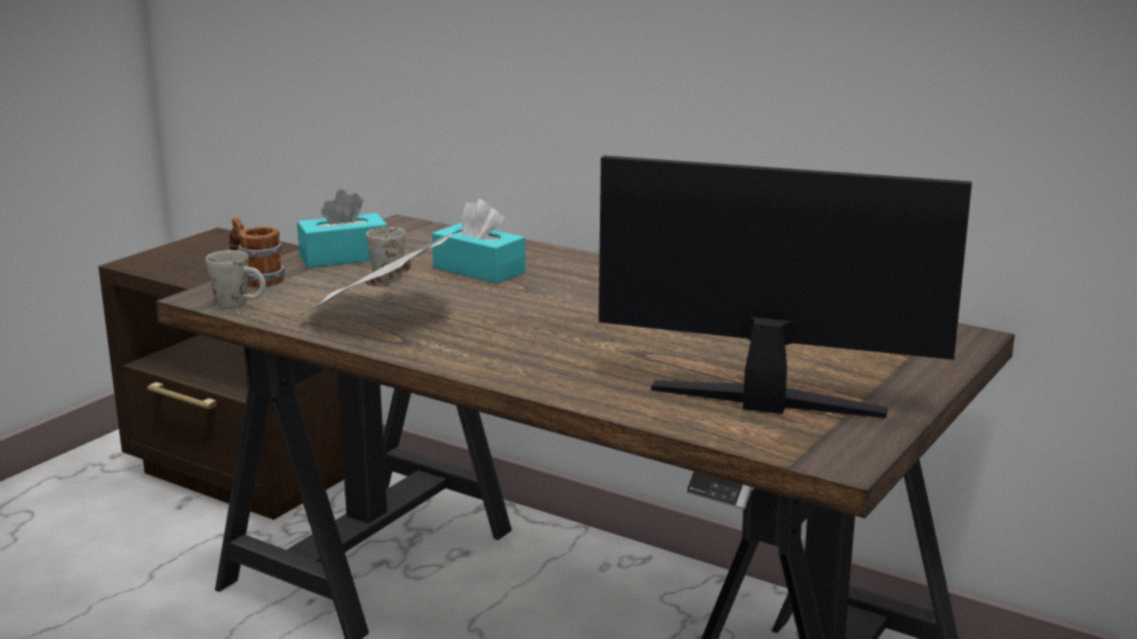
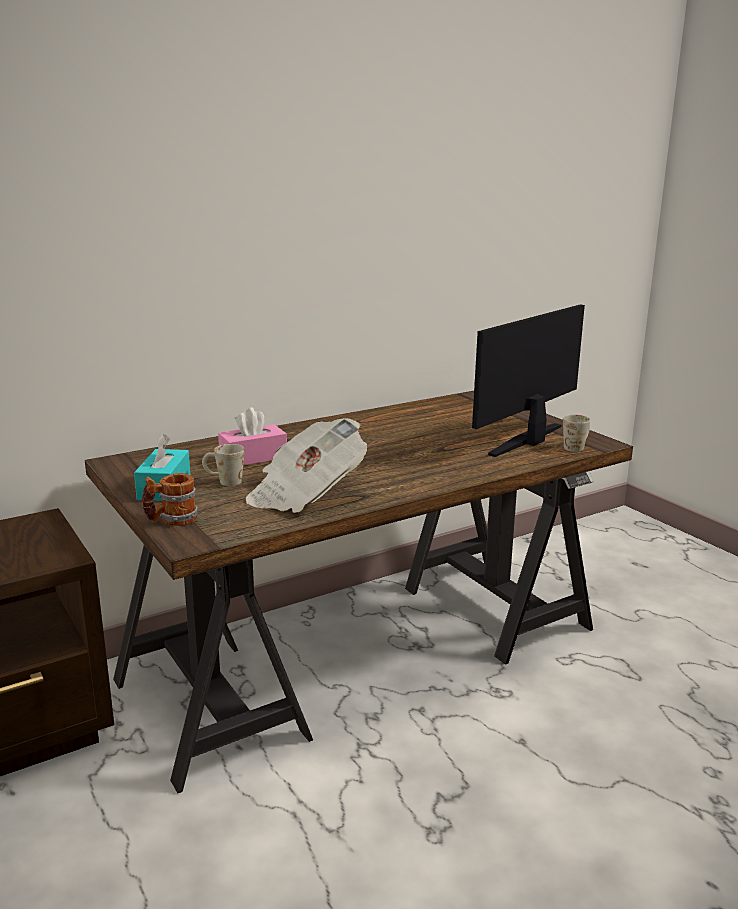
camera: 65 degrees left, 0 degrees up
(240, 304) = (226, 532): white mug -> white mug (577, 447)
(479, 270) = (253, 458): turquoise tissue box -> pink tissue box

